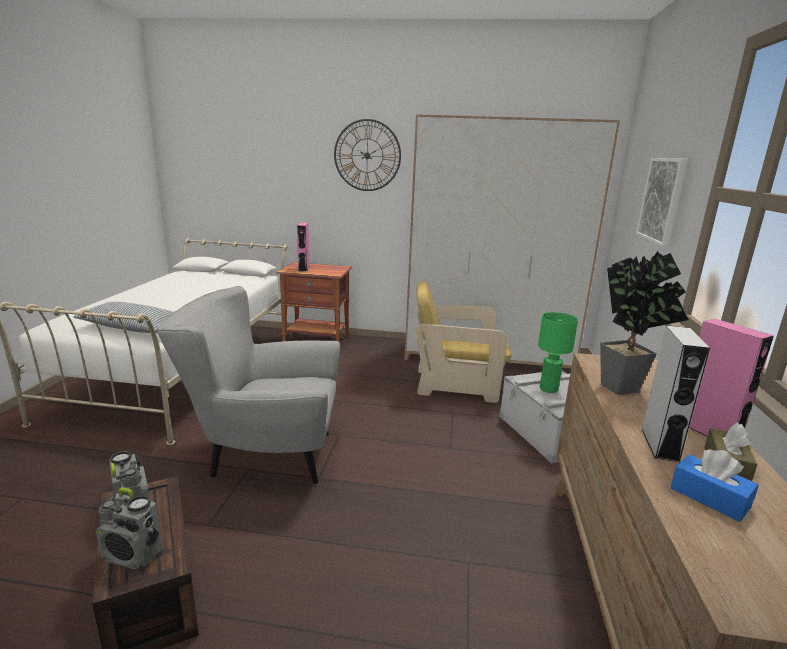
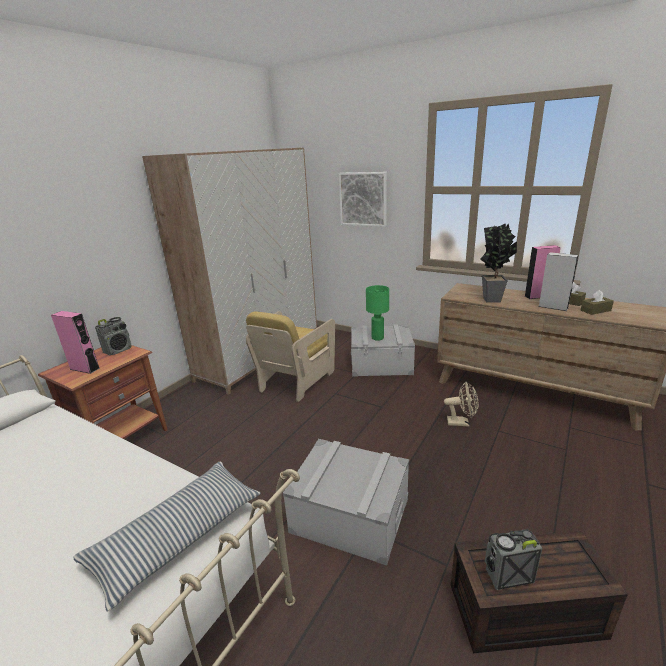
camera: 65 degrees left, 5 degrees up
(133, 555) = (569, 569): radio -> radio (118, 350)
(263, 455) = (349, 515): grey armchair -> grey storage box
(367, 155) = (91, 206): wall clock -> none
(462, 520) = (461, 422): none -> beige fan
(709, 497) = (595, 310): blue tissue box -> brown tissue box

